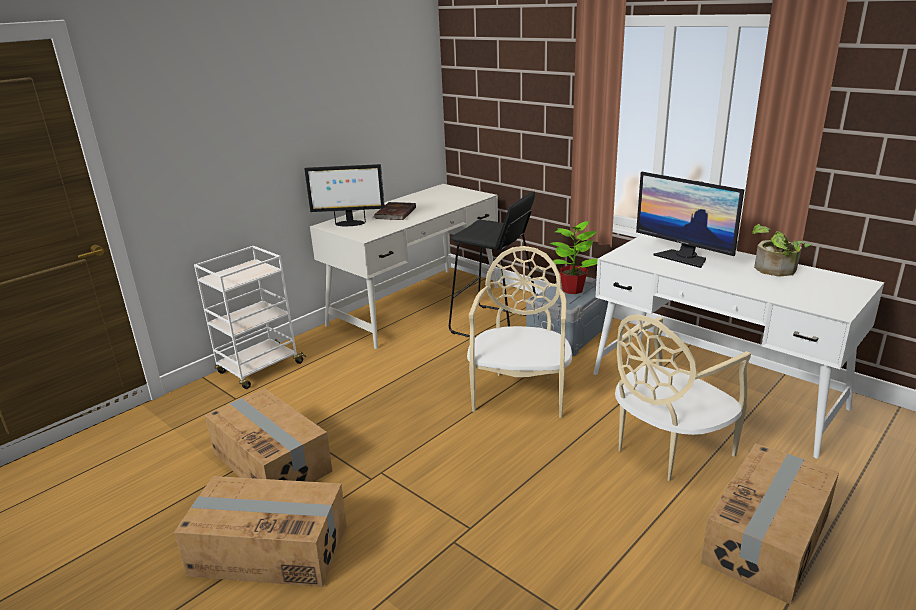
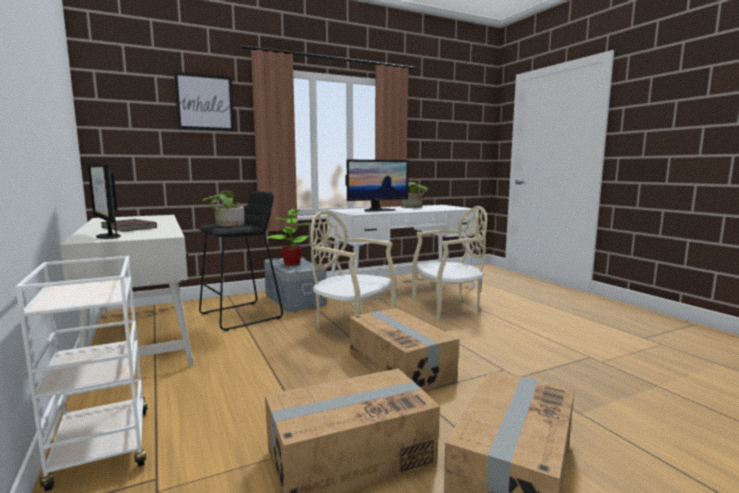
camera: 70 degrees left, 15 degrees down
(349, 223) = (107, 236): monitor -> monitor turned 120 degrees clockwise
(490, 225) = (226, 224): none -> potted plant
(537, 68) = (205, 102): none -> picture
(667, 449) = (448, 307): beige chair -> beige chair turned 90 degrees counterclockwise
(768, 539) = (530, 307): cardboard box -> cardboard box (400, 366)

